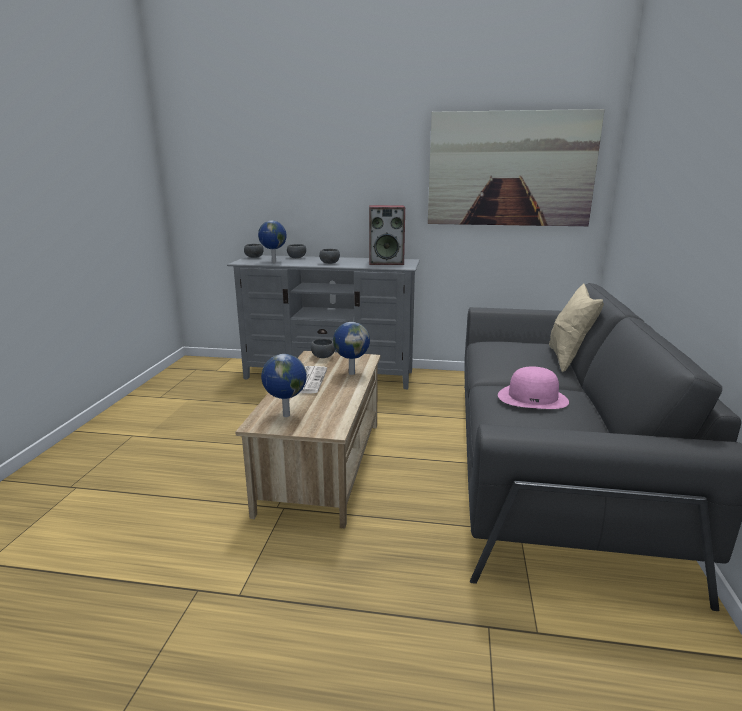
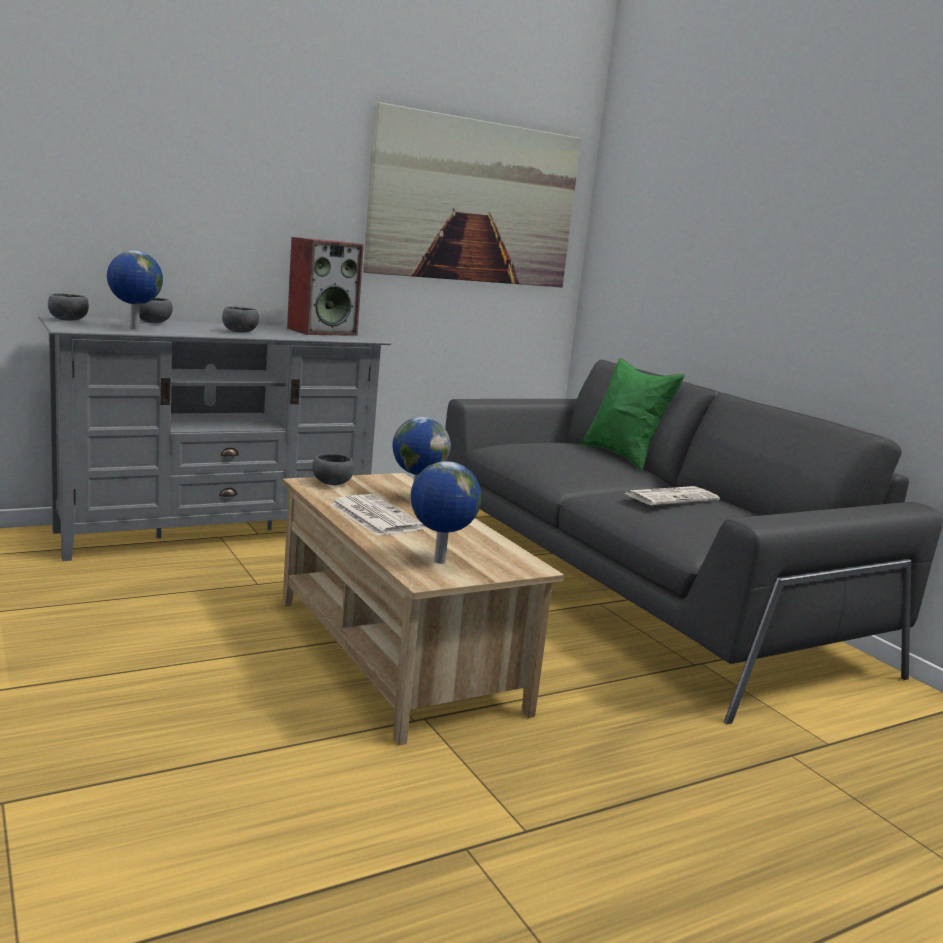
camera: 40 degrees left, 5 degrees down
(533, 398) = (671, 497): pink hat -> newspaper
(568, 359) = (623, 456): beige pillow -> green pillow

